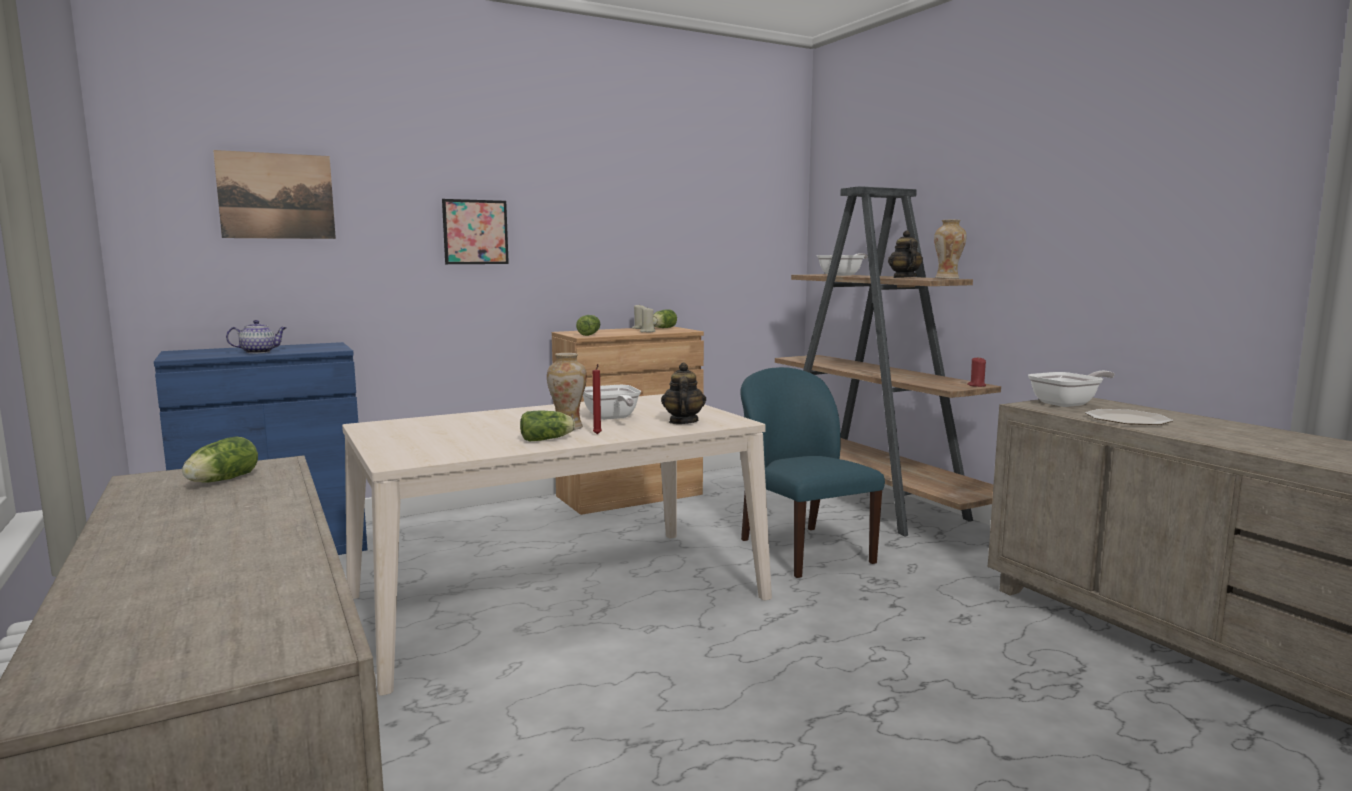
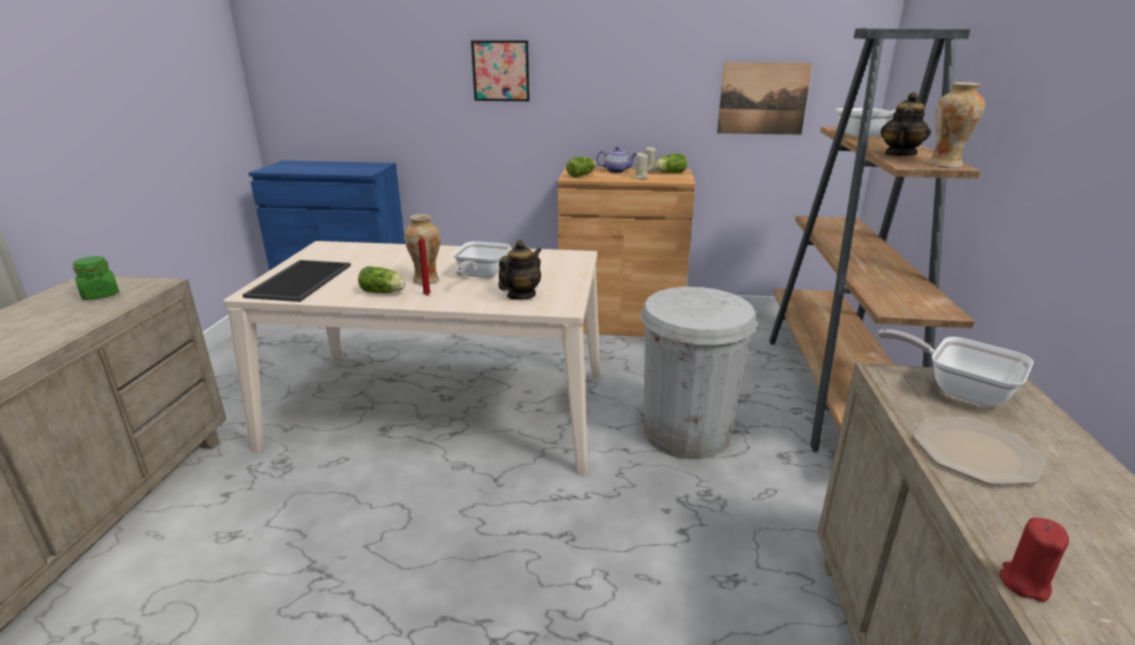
camera: 35 degrees right, 15 degrees up
(220, 481) = (100, 295): lettuce -> green jar
(259, 352) = (319, 170): teapot -> teapot (616, 171)
(276, 196) = (346, 42): picture -> picture (763, 98)
(423, 447) = (299, 280): none -> tray
(804, 550) = (686, 432): blue chair -> white trash can
(976, 385) = (939, 312): red candle -> red candle (1024, 582)
(1068, 404) = (959, 389): frying pan -> frying pan turned 150 degrees counterclockwise

